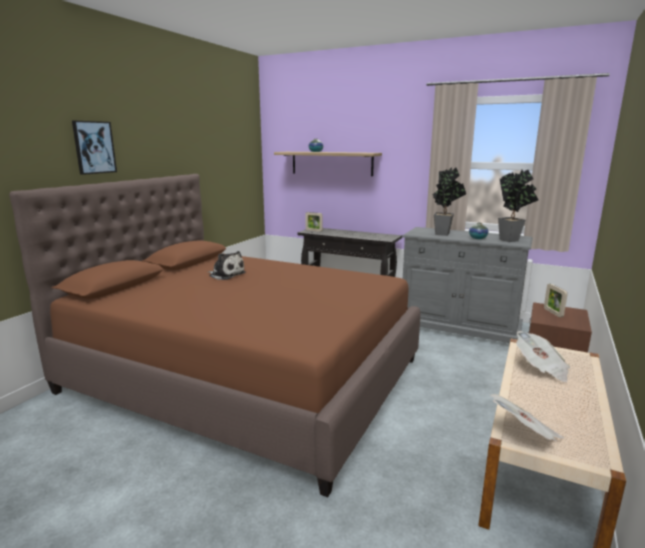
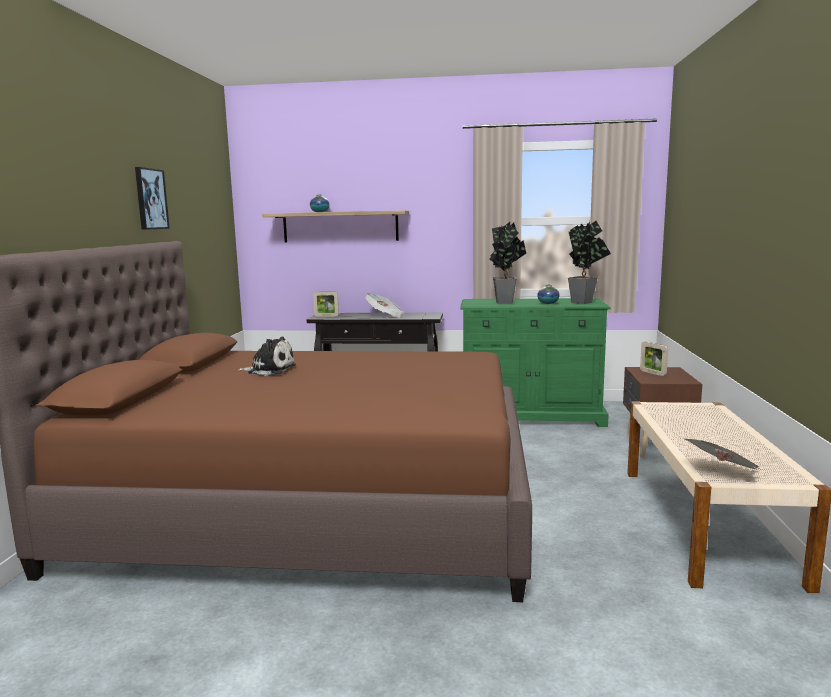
camera: 20 degrees left, 5 degrees down
(94, 147) = (61, 198): picture -> picture (150, 199)
(459, 327) = (531, 415): grey dresser -> green dresser
(541, 369) = (685, 421): newspaper -> newspaper (385, 315)

